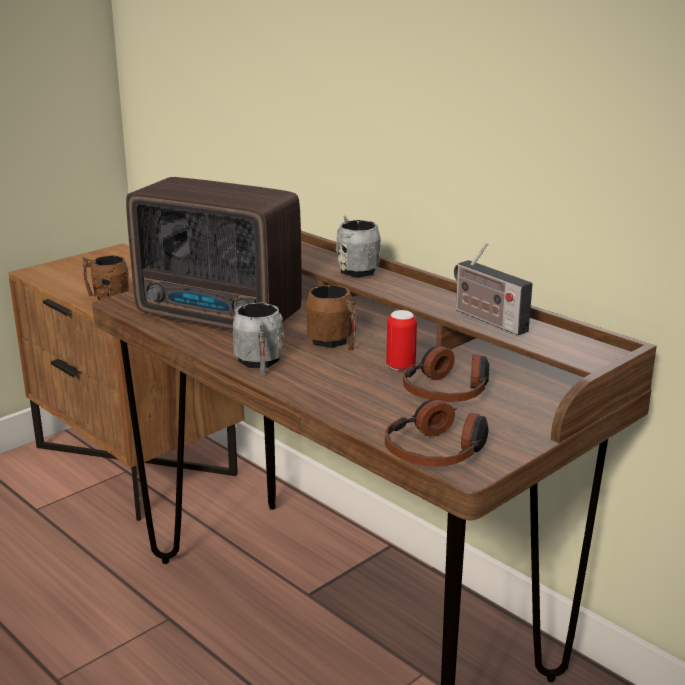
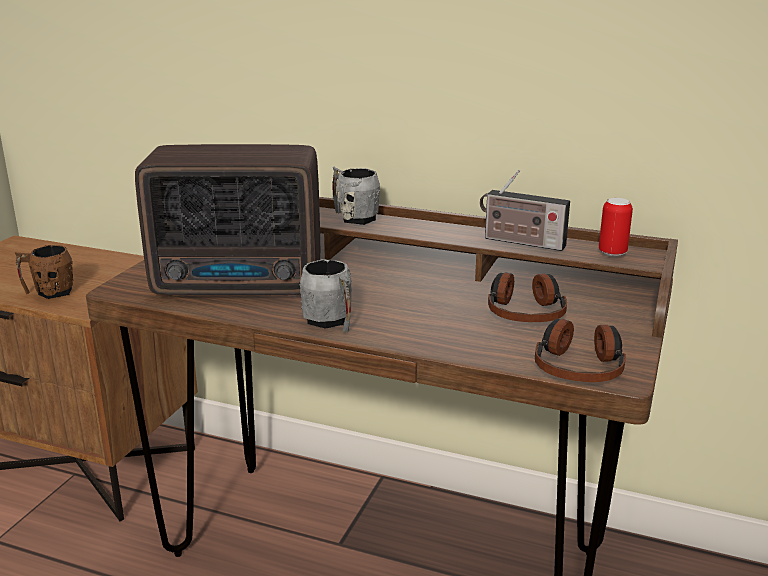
camera: 25 degrees left, 0 degrees up
(334, 342) = (378, 289): brown mug -> none
(400, 367) = (462, 299): can -> can (612, 253)

